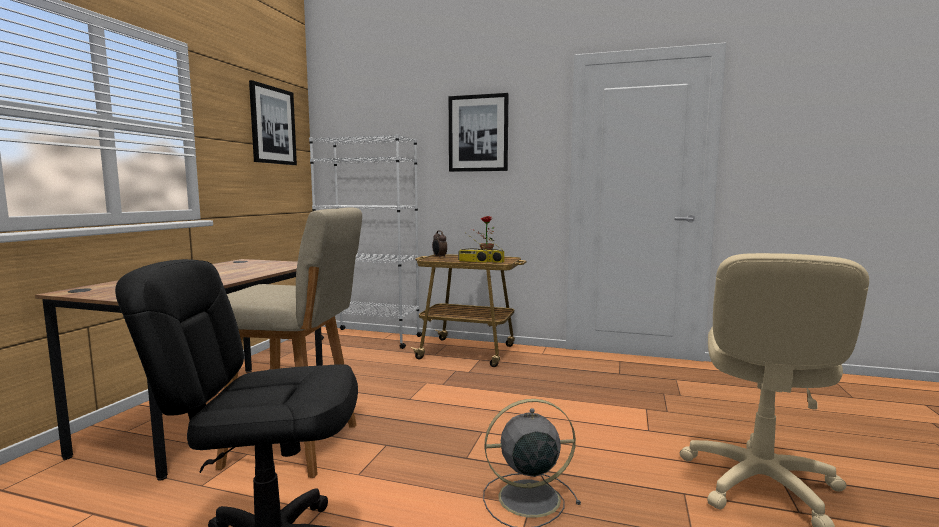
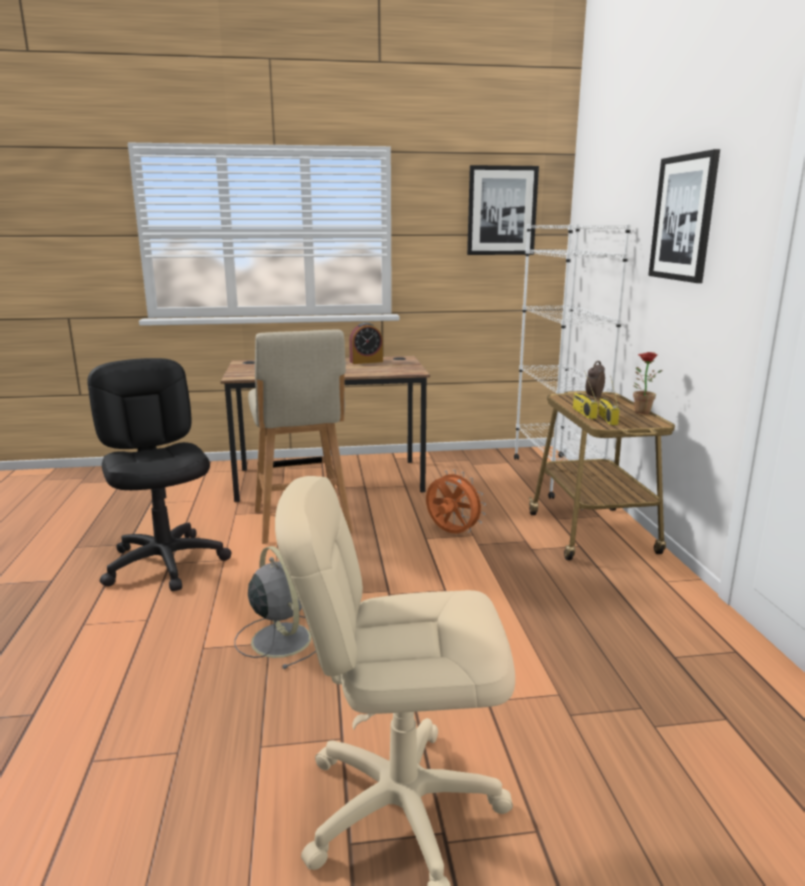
camera: 65 degrees right, 10 degrees up
(223, 267) = (366, 361): none -> alarm clock
(414, 388) = (451, 533): none -> orange fan

